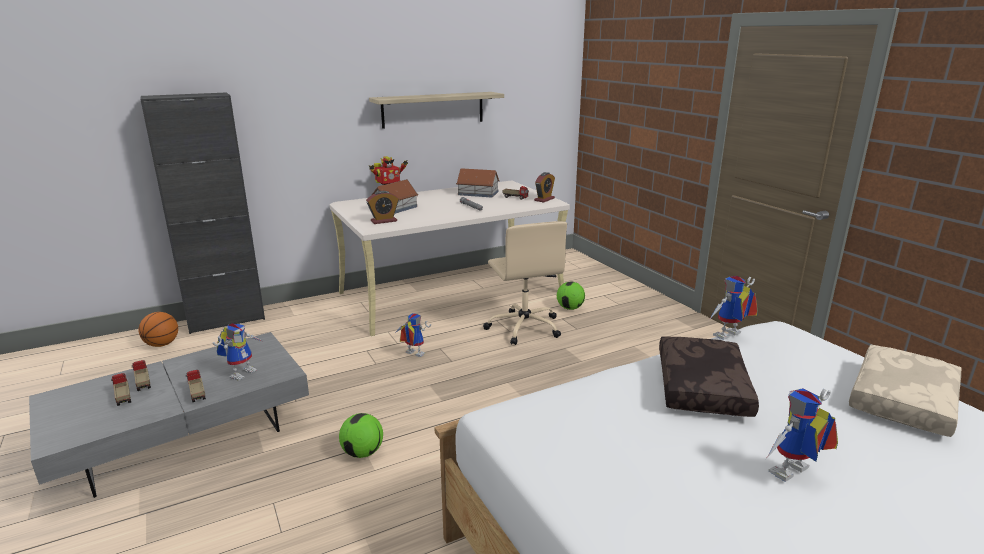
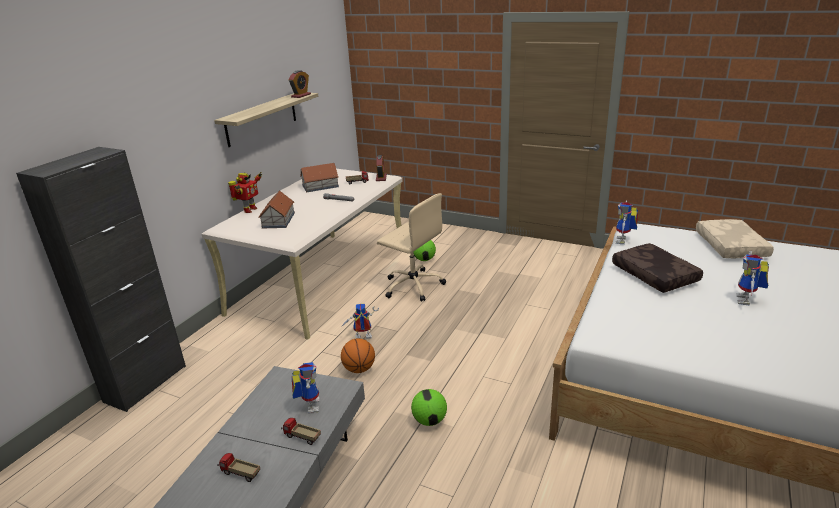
camera: 35 degrees left, 5 degrees up
(142, 383) = (236, 455): toy truck -> none
(162, 344) = (112, 433): basketball -> basketball (359, 369)
(384, 221) = (293, 234): alarm clock -> alarm clock (301, 95)

